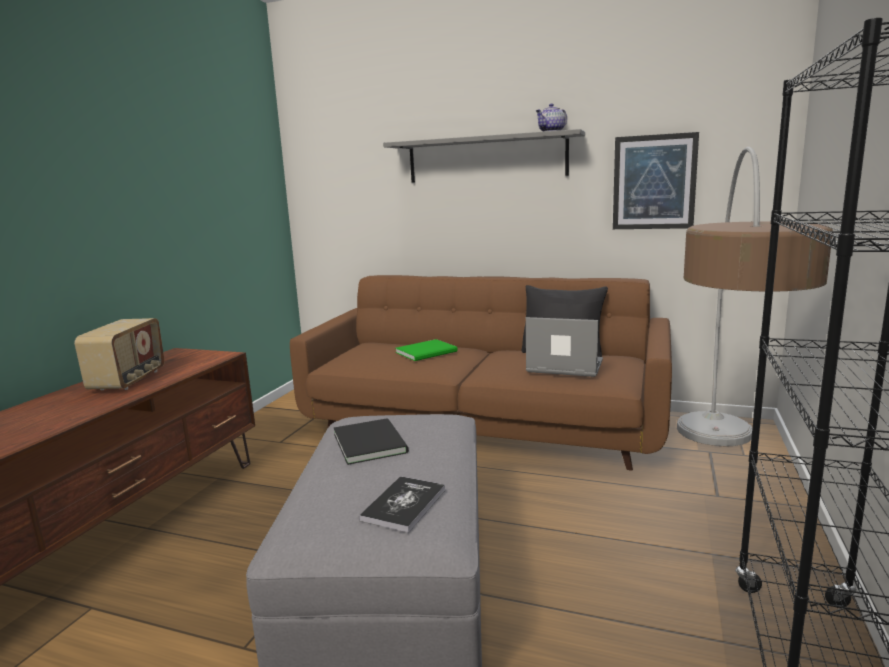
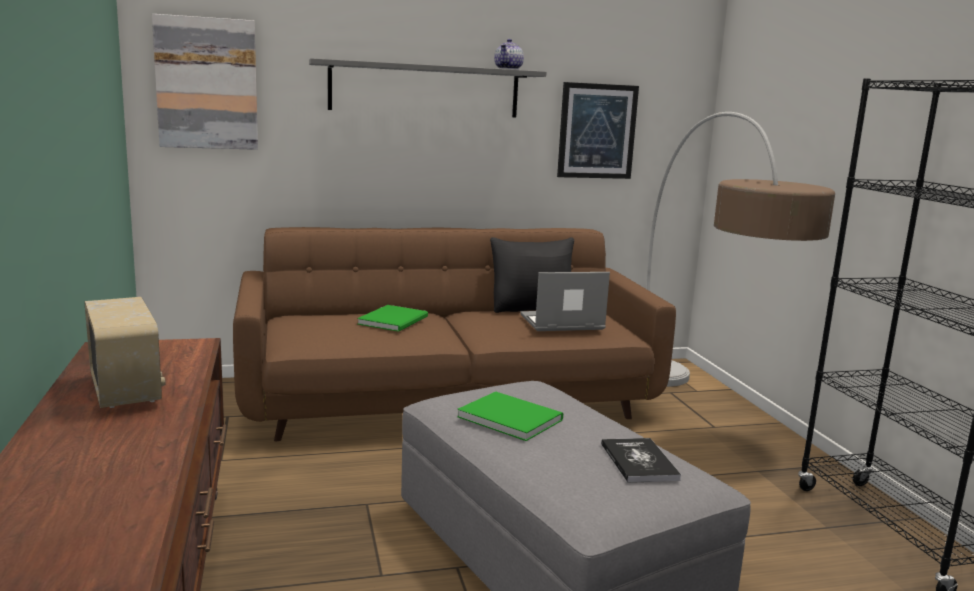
camera: 35 degrees left, 0 degrees up
(331, 170) = (207, 84): none -> picture
(371, 442) = (509, 417): black book -> green book

